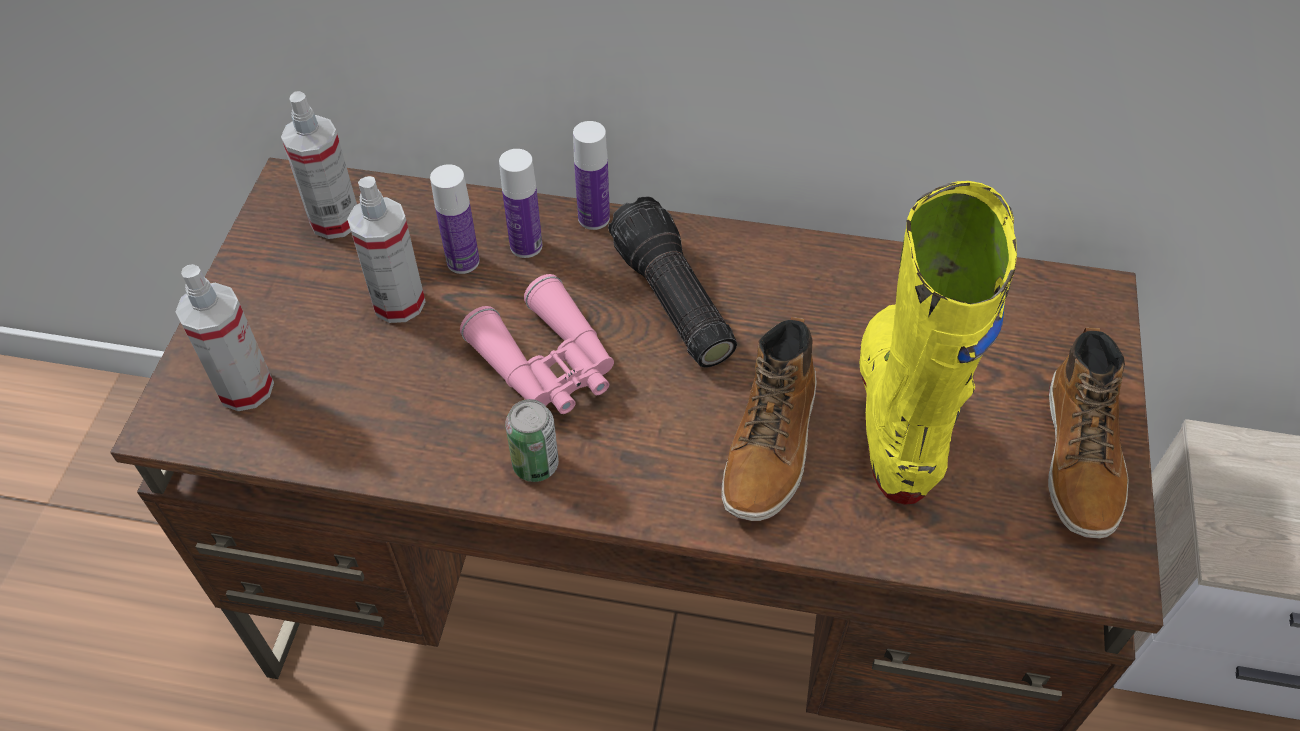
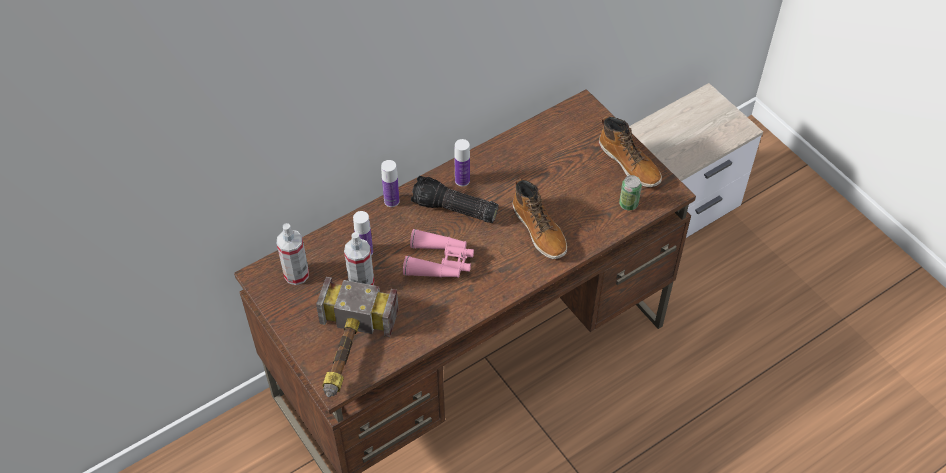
camera: 45 degrees left, 0 degrees up
(245, 388) = (347, 352): spray bottle -> hammer
(526, 246) = (380, 229): bottle -> bottle (462, 180)
(535, 464) = (476, 295): can -> can (628, 204)
(898, 415) = (566, 191): yellow boot -> none

